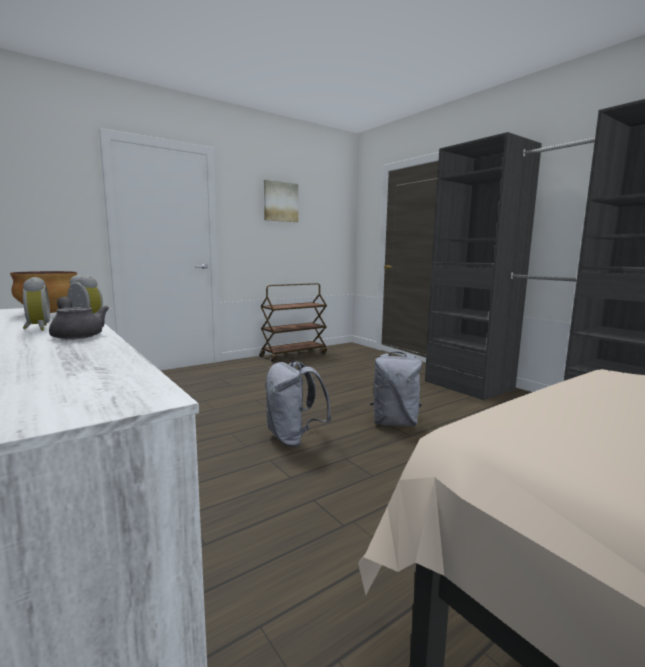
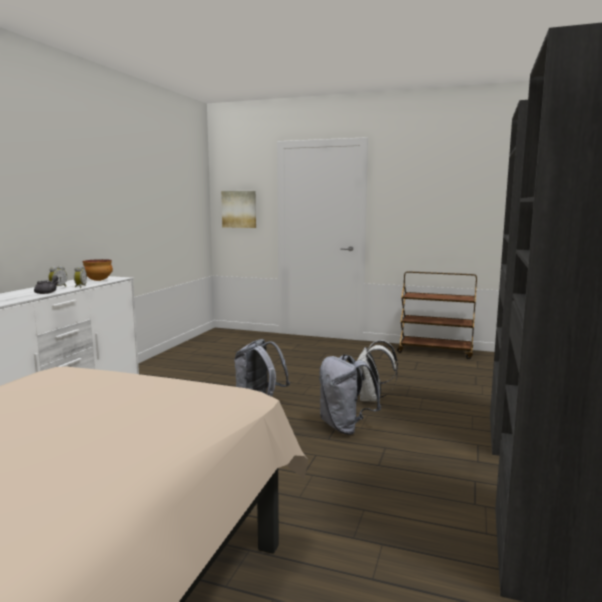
camera: 55 degrees right, 0 degrees up
(280, 201) = (440, 181): picture -> picture (239, 209)
(351, 397) = (372, 399): none -> white backpack

